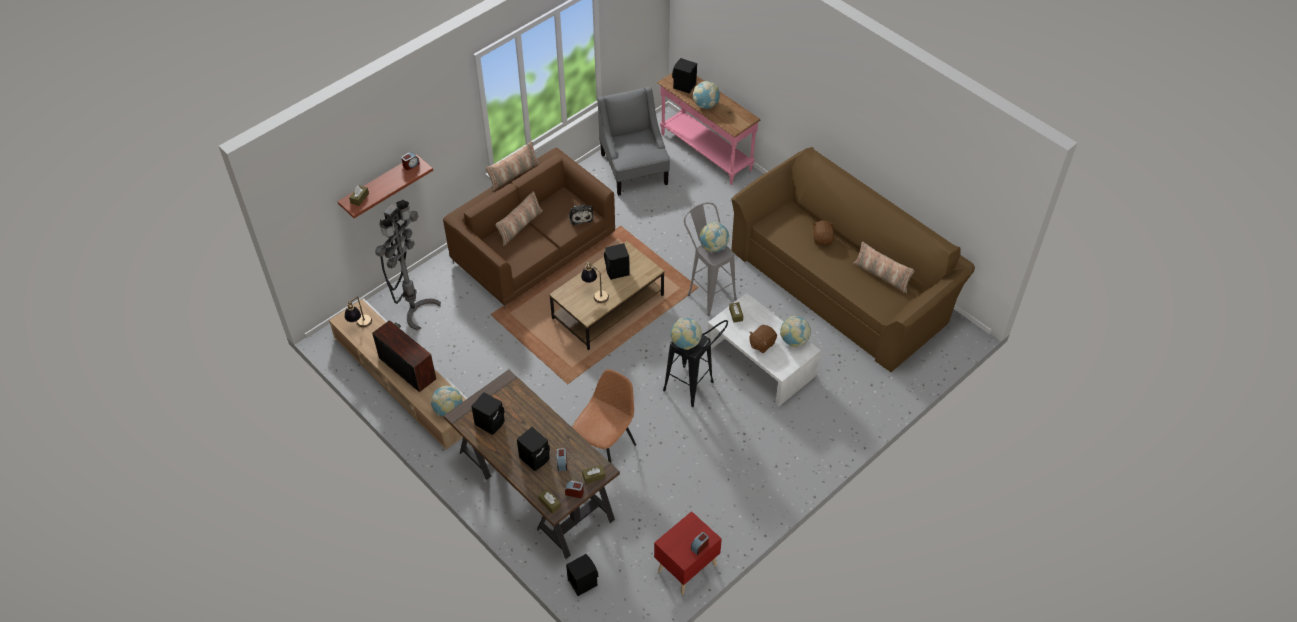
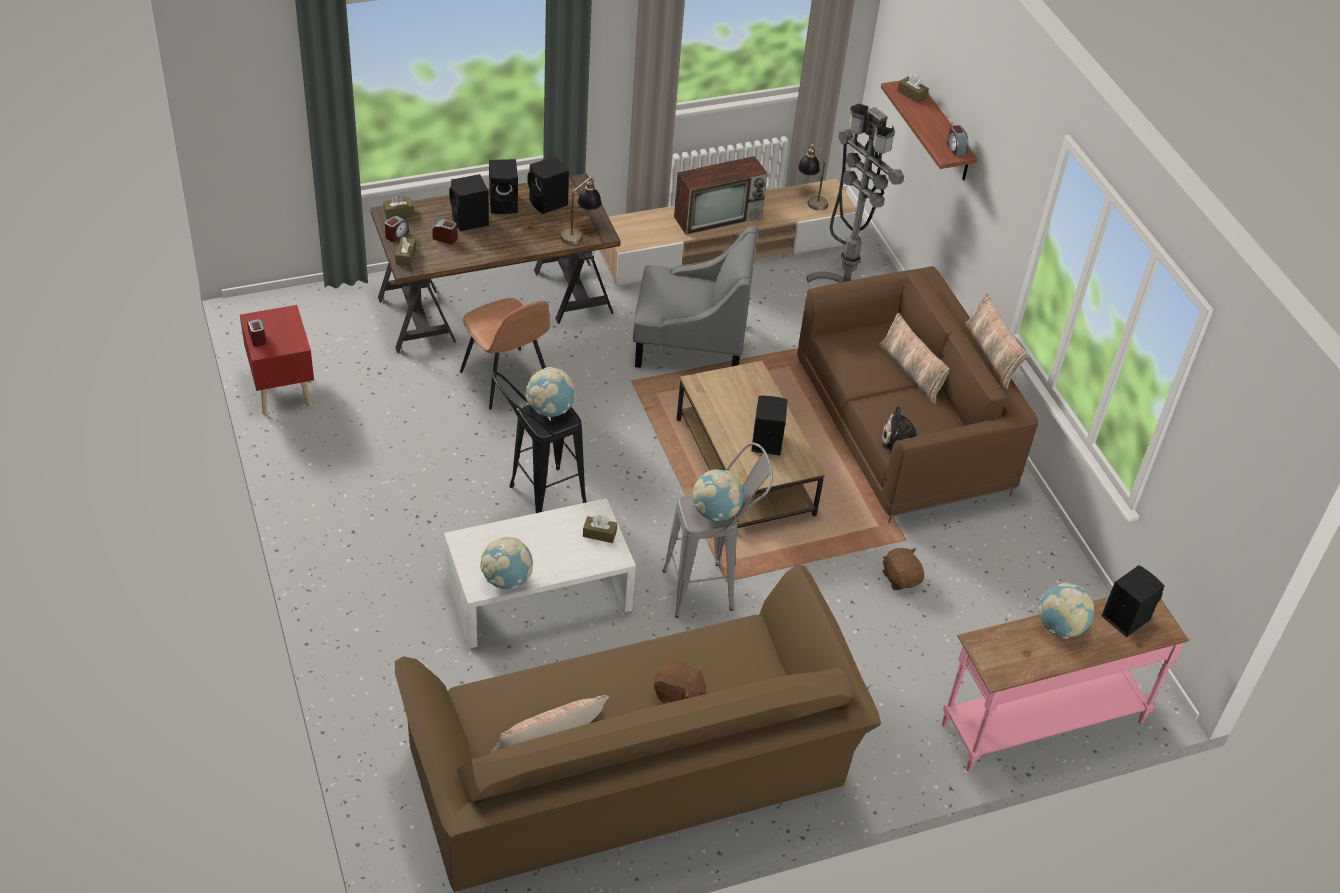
camera: 110 degrees right, 5 degrees down
(448, 410) = (630, 231): globe -> none
(582, 582) = (338, 300): black speaker -> black speaker (504, 204)
(595, 294) = (734, 404): table lamp -> table lamp (580, 234)
(634, 169) = (1034, 606): grey armchair -> grey armchair (690, 345)
(761, 344) = (525, 539): brown plush toy -> brown plush toy (901, 578)

